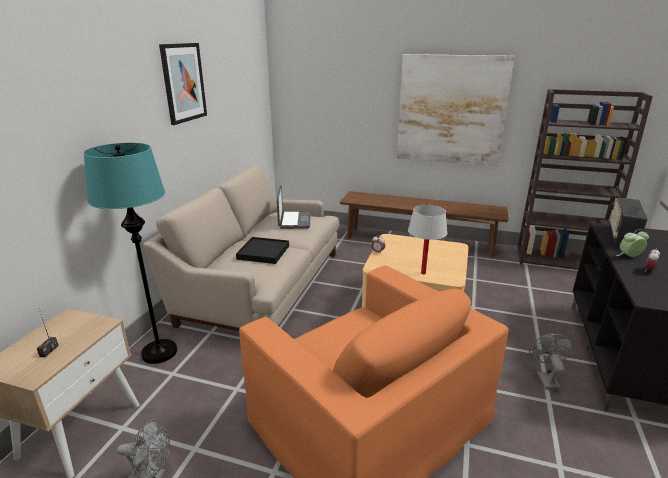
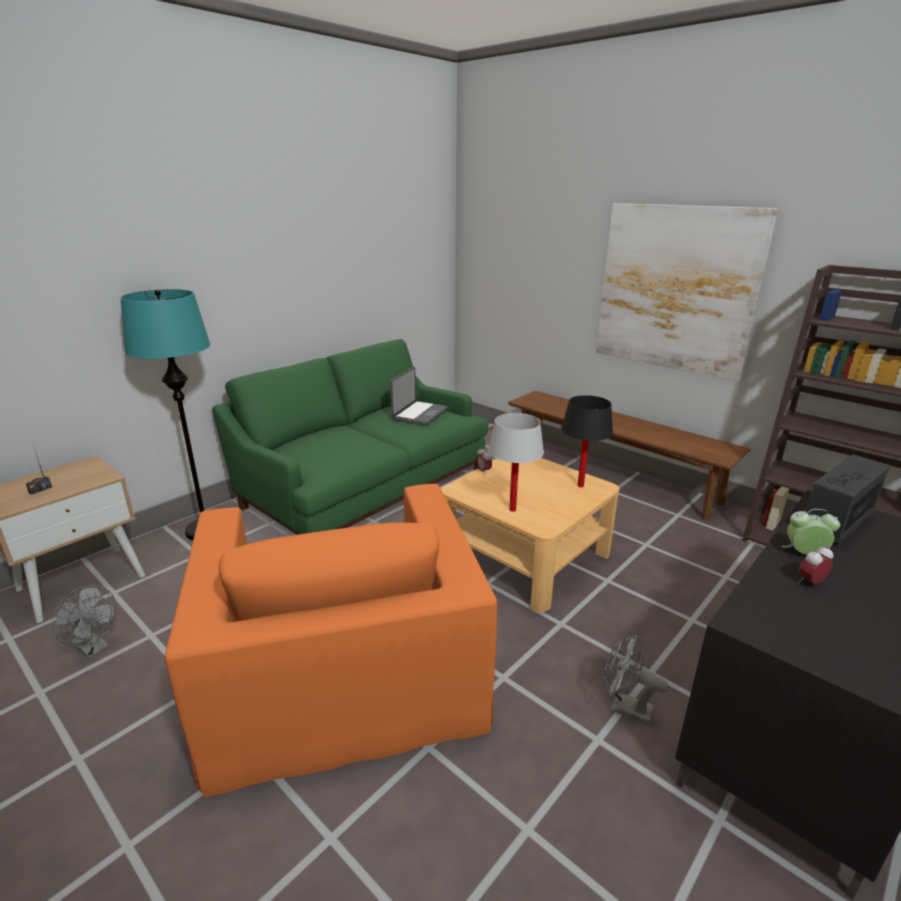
camera: 25 degrees right, 0 degrees up
(183, 83) = (297, 229): picture -> none
(260, 285) = (364, 485): beige sofa -> green sofa
(263, 252) = (345, 443): black tray -> none
(445, 248) = (580, 486): none -> black table lamp
(546, 378) = (624, 708): grey fan -> grey fan turned 90 degrees counterclockwise

